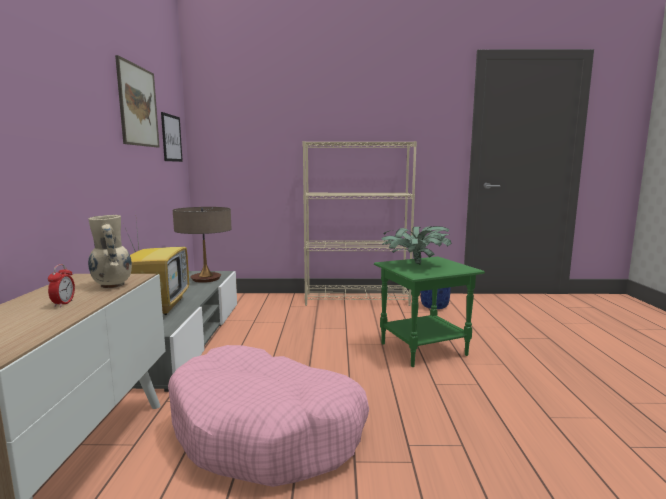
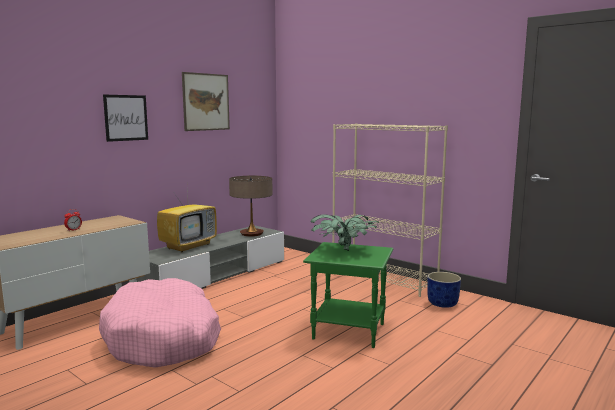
camera: 40 degrees right, 0 degrees up
(112, 286) = (110, 225): beige vase -> none
(171, 138) = (250, 120): picture -> picture (126, 118)

